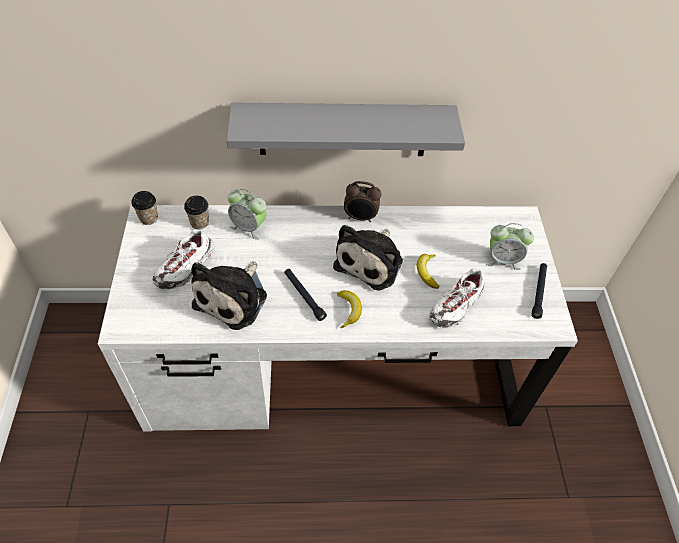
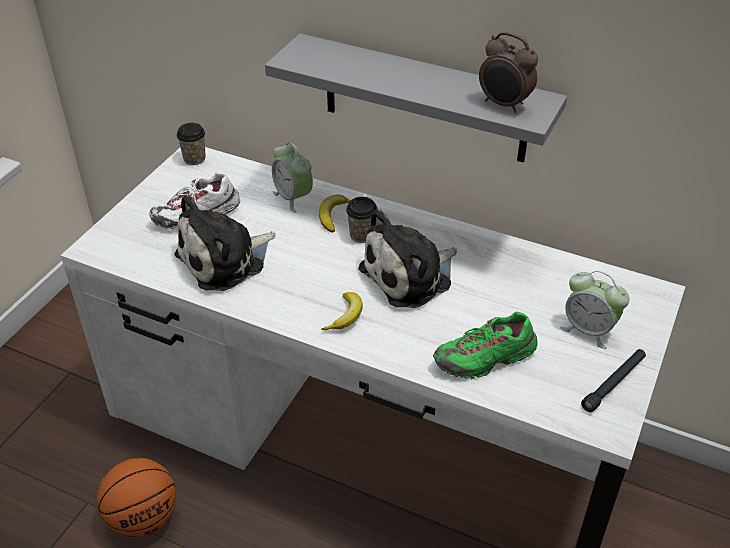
camera: 30 degrees right, 10 degrees down
(199, 223) = (243, 178): cup -> cup (362, 235)
(218, 496) = (143, 518): none -> basketball
(304, 296) = (304, 284): black flashlight -> none
(360, 217) = (431, 227): alarm clock -> alarm clock (504, 105)
(427, 272) = (473, 310): banana -> banana (334, 215)
(456, 306) = (485, 359): white shoe -> green shoe

